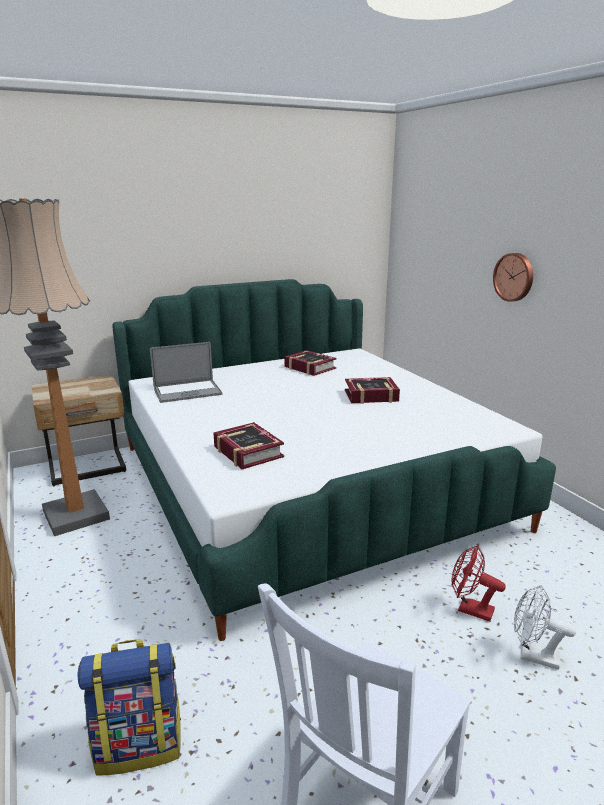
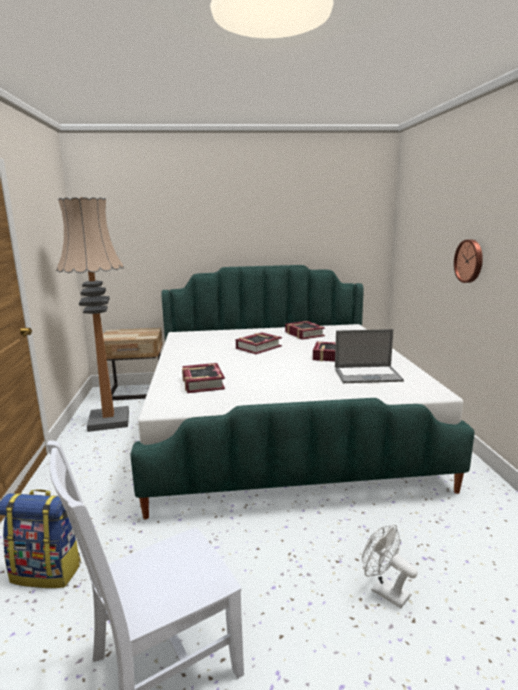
camera: 20 degrees right, 5 degrees down
(187, 391) = (199, 342): laptop -> laptop (367, 375)
(271, 392) = (258, 347): none -> book
(469, 609) = (351, 541): red fan -> none

